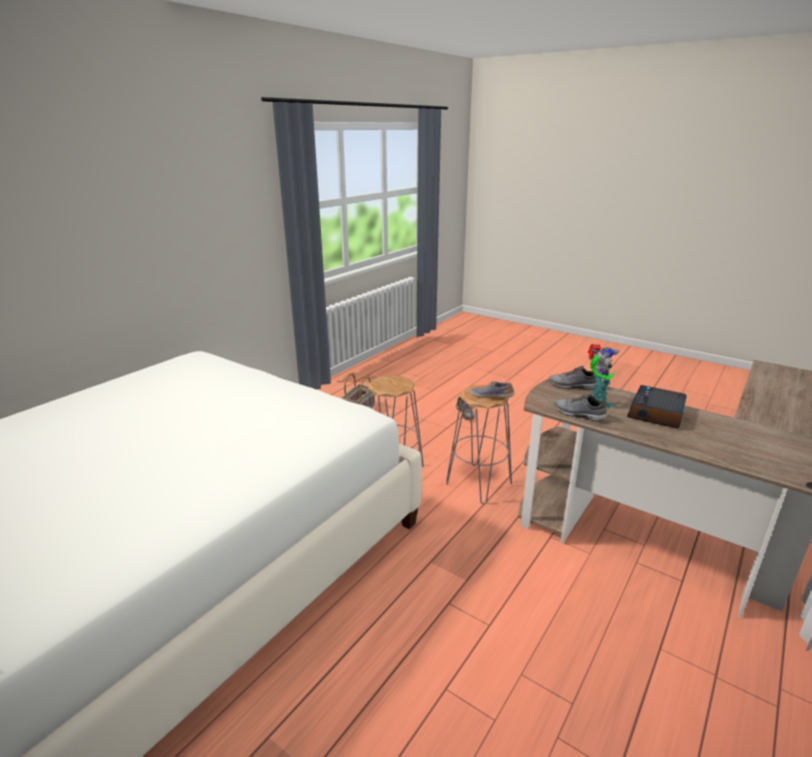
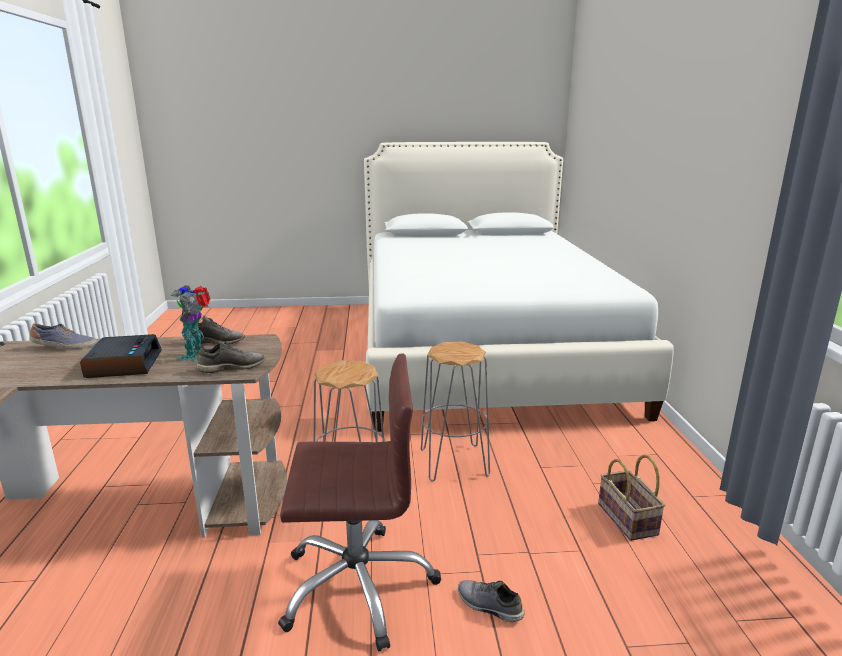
camera: 140 degrees right, 5 degrees down
(491, 397) = (334, 369): shoe -> shoe (64, 347)
(514, 440) = (357, 585): none -> brown office chair

